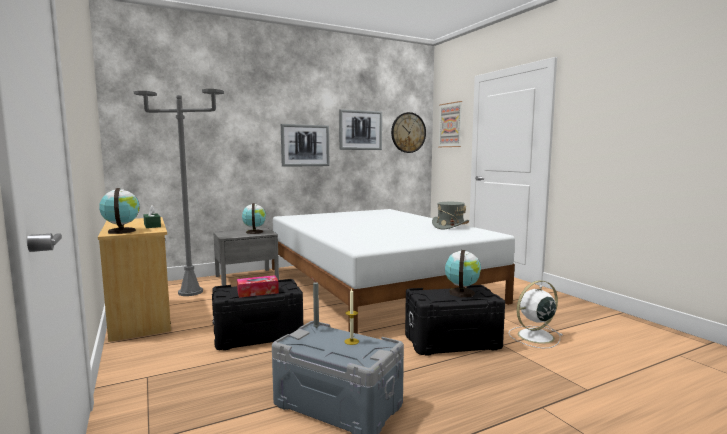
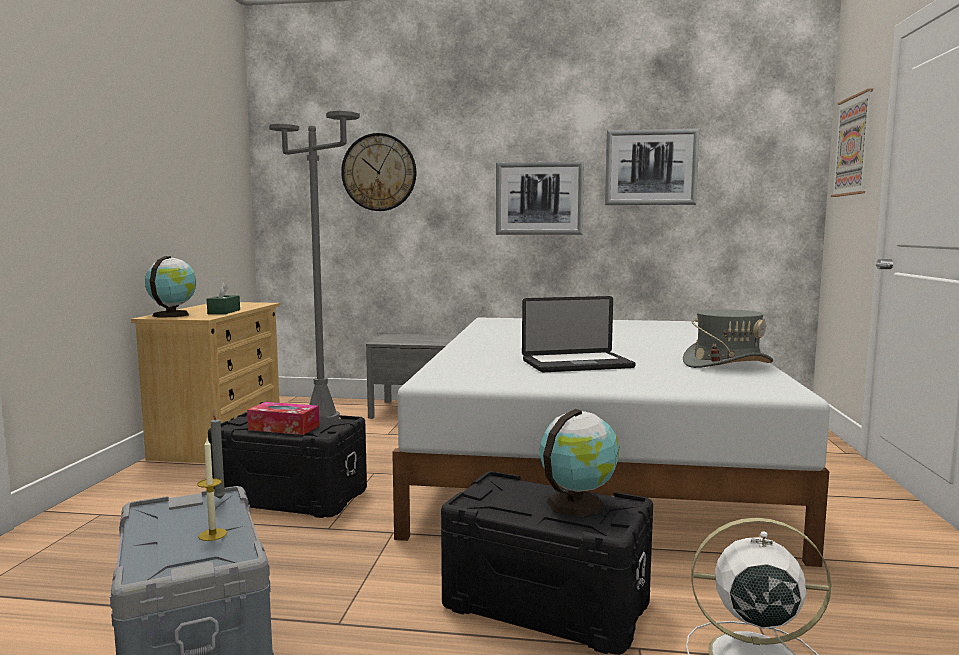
camera: 35 degrees right, 0 degrees up
(254, 232) = (431, 339): globe -> none
(397, 233) = (577, 364): none -> laptop
(408, 132) = (763, 168): wall clock -> wall clock (379, 172)

